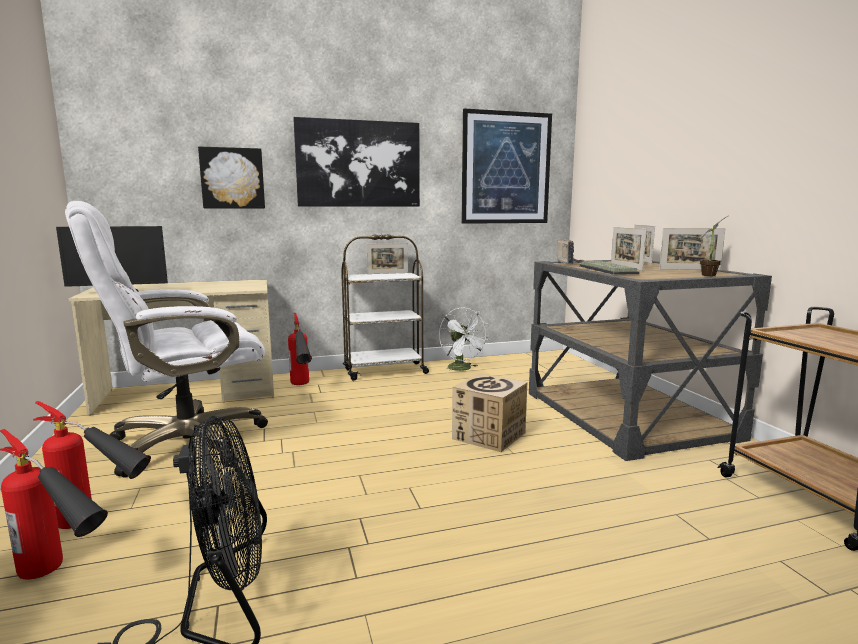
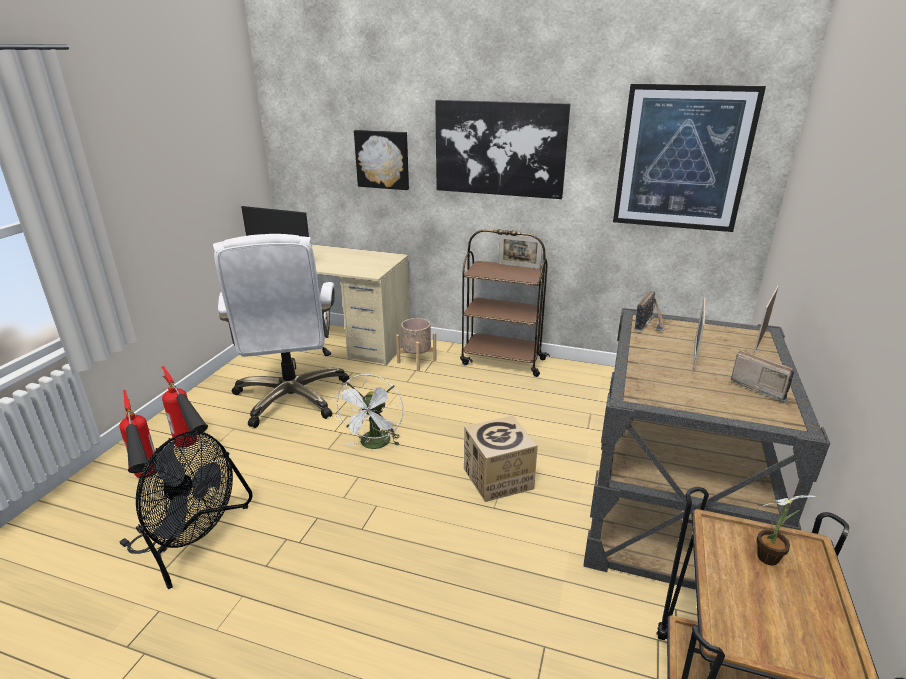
camera: 35 degrees right, 15 degrees up
(187, 442) = (291, 396): white office chair -> white office chair turned 105 degrees counterclockwise
(302, 387) = (416, 361): fire extinguisher -> beige planter
(384, 371) = (502, 361): white cart -> brown cart
(463, 369) = (579, 381): white fan -> white fan (374, 445)
(609, 270) = (651, 358): keyboard -> none
(689, 269) = (759, 387): picture frame -> radio
(709, 275) = (740, 414): potted plant -> potted plant (771, 557)

